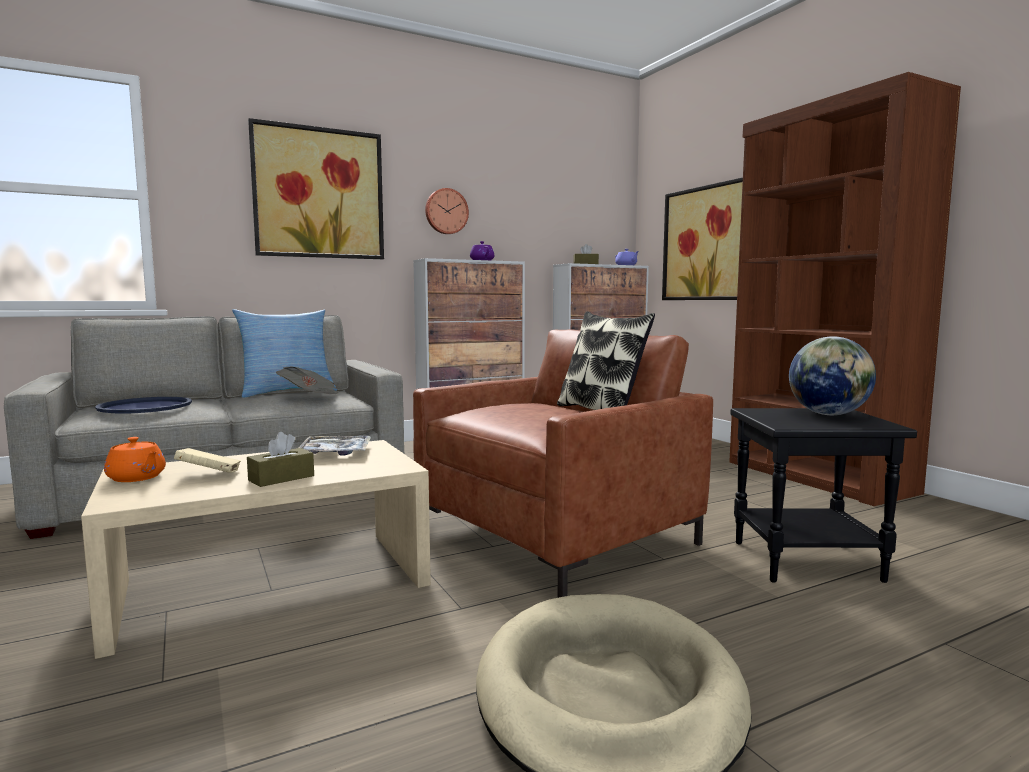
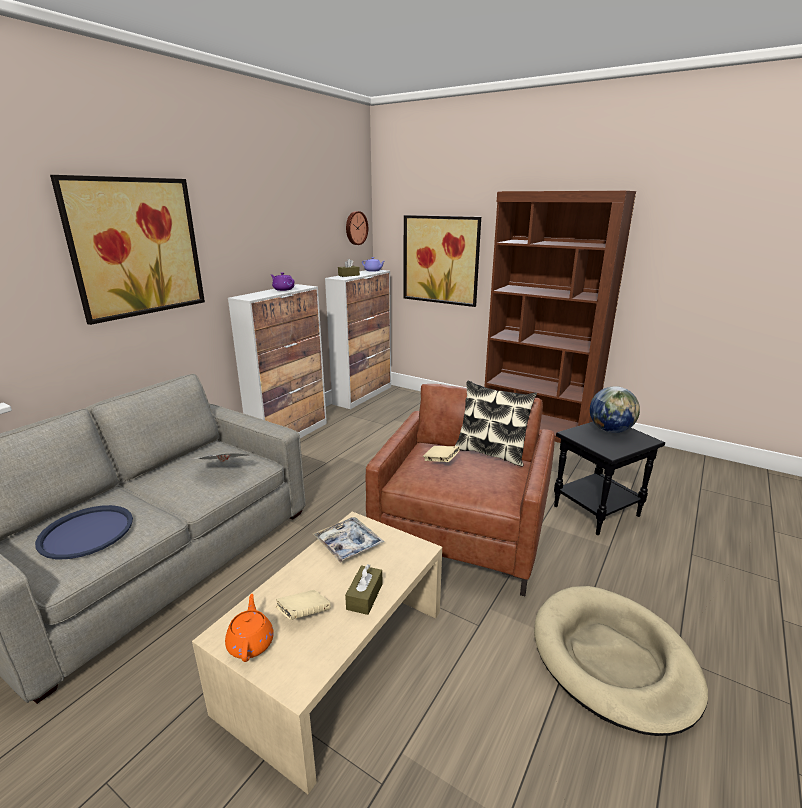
camera: 30 degrees left, 15 degrees up
(137, 478) = (251, 643): orange teapot -> orange teapot turned 105 degrees counterclockwise
(287, 392) = (179, 460): pillow -> none
(446, 211) = (246, 246): wall clock -> wall clock (355, 228)
(520, 407) = (441, 461): none -> beige book

